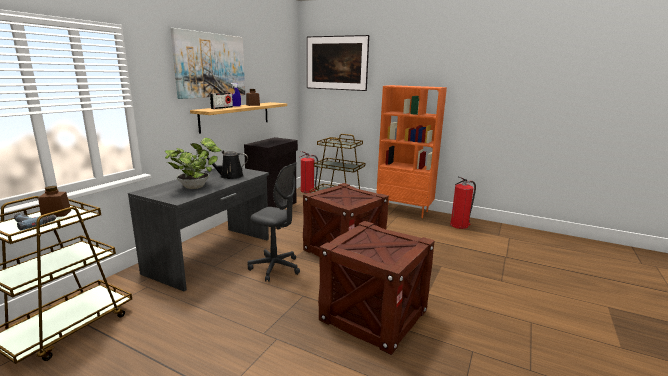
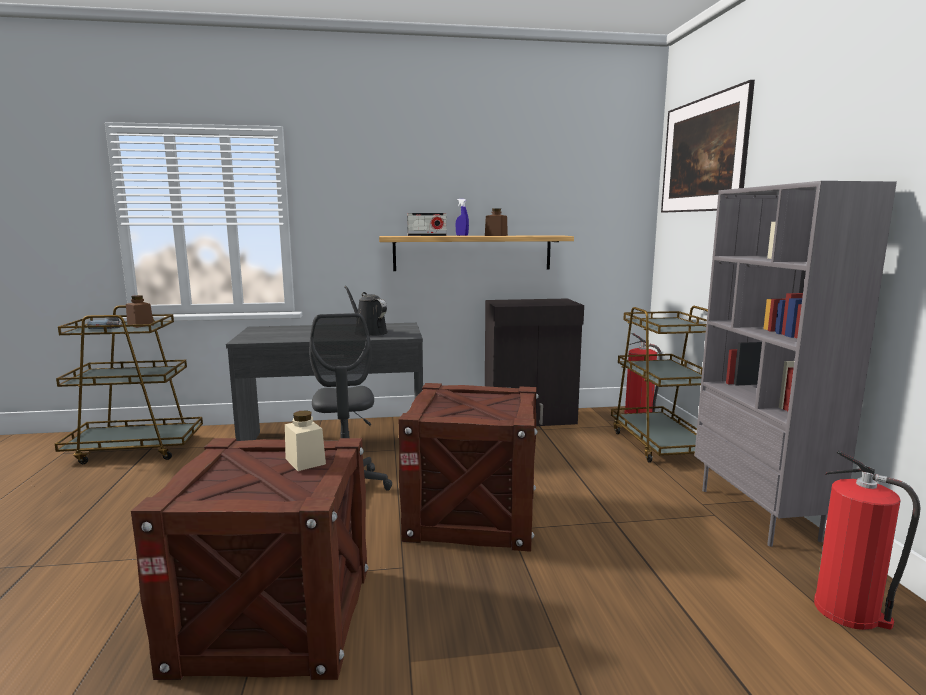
camera: 55 degrees right, 5 degrees down
(196, 186) = (303, 334): potted plant -> none
(211, 65) = (425, 173): picture -> none
(375, 235) = (305, 461): none -> beige jar
(404, 210) = (759, 514): orange bookcase -> grey bookcase

